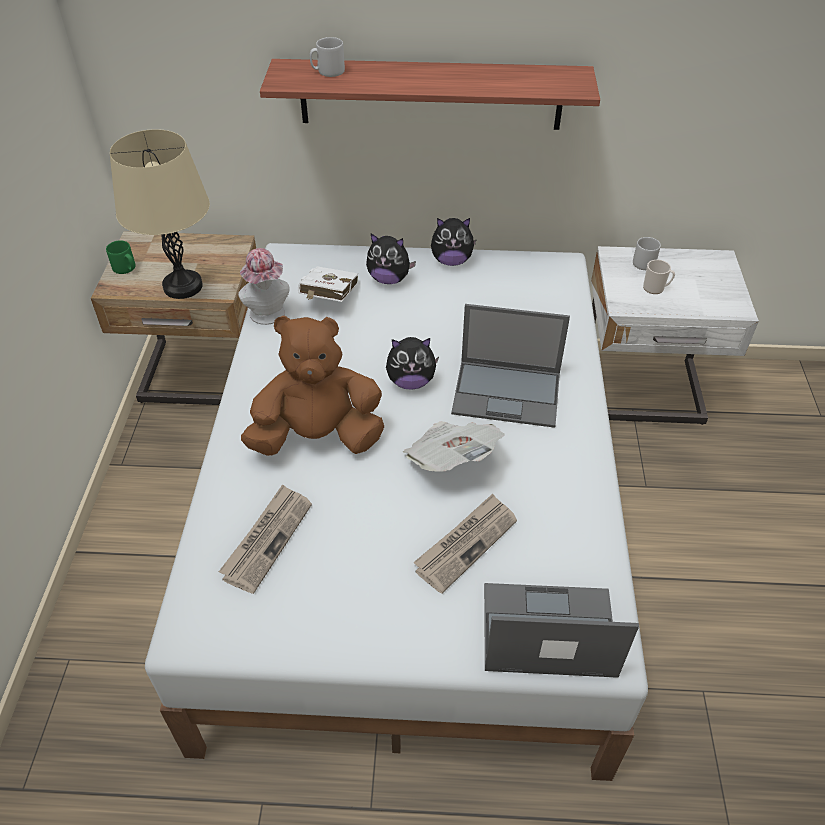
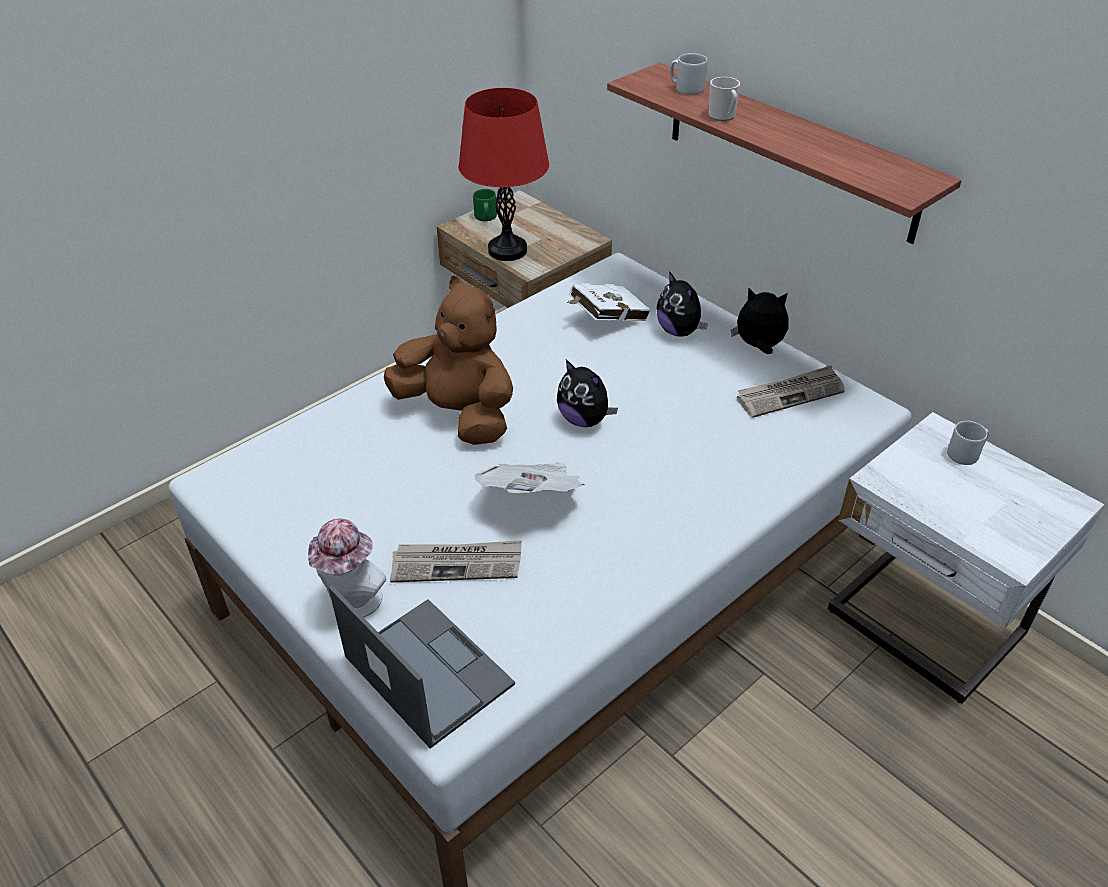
camera: 45 degrees right, 5 degrees down
(183, 286) = (507, 250): beige table lamp -> red table lamp
(267, 539) = (332, 458): newspaper -> newspaper (790, 394)
(269, 316) = (542, 306): hat -> hat (353, 604)
(451, 261) = (758, 346): plush toy -> plush toy turned 150 degrees clockwise
(508, 393) = (654, 480): laptop -> none
(656, 288) = (941, 484): mug -> mug (723, 117)

